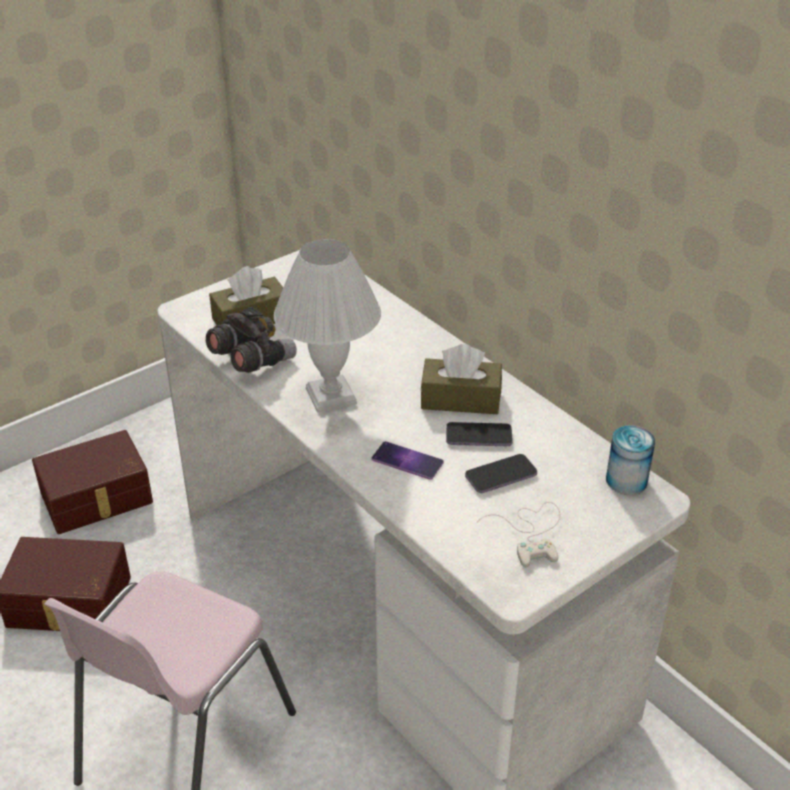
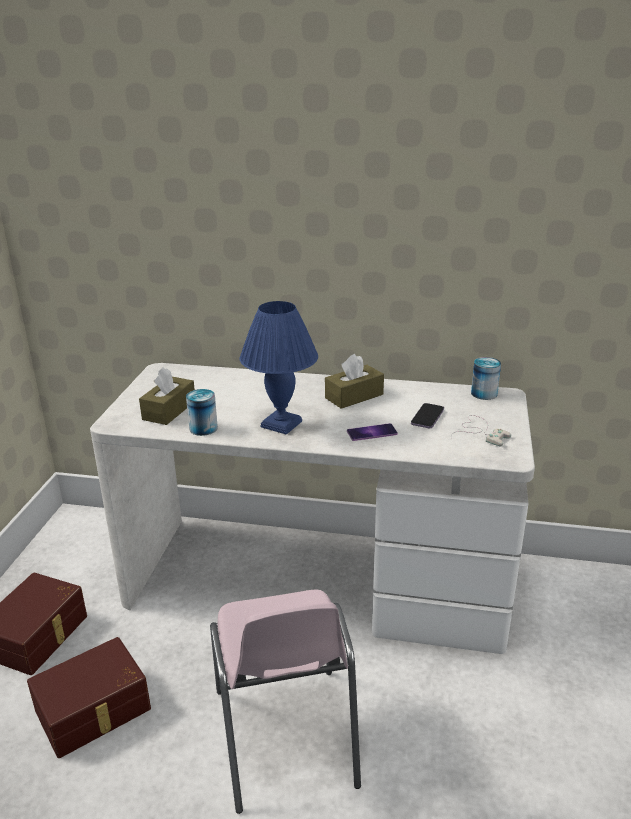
camera: 40 degrees left, 10 degrees down
(251, 360) = (203, 428): grey binoculars -> can
(330, 397) = (281, 424): white table lamp -> blue table lamp
(478, 436) = (389, 407): phone -> none

